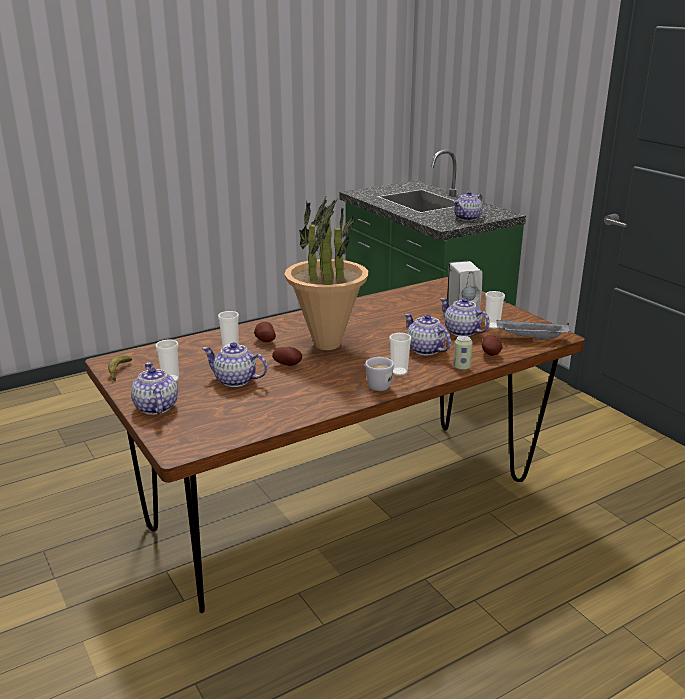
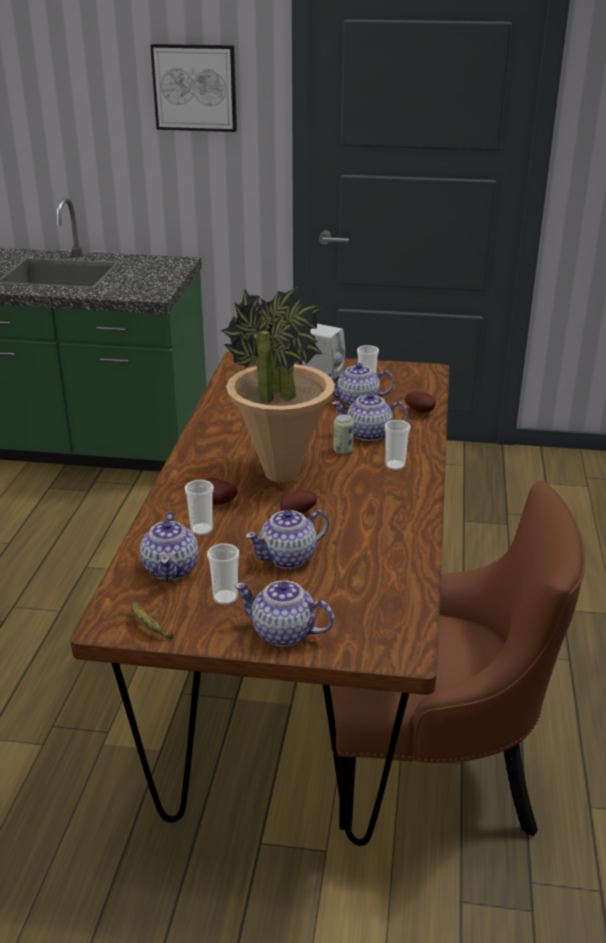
camera: 50 degrees left, 5 degrees up
(299, 614) = (432, 772): none -> brown chair
(377, 384) = (406, 486): white mug -> none
(461, 367) = (427, 435): can -> can (343, 450)
(468, 218) = (156, 278): teapot -> teapot (171, 568)
(530, 338) = (416, 383): grey tray -> none
(546, 77) = (195, 87): none -> picture

